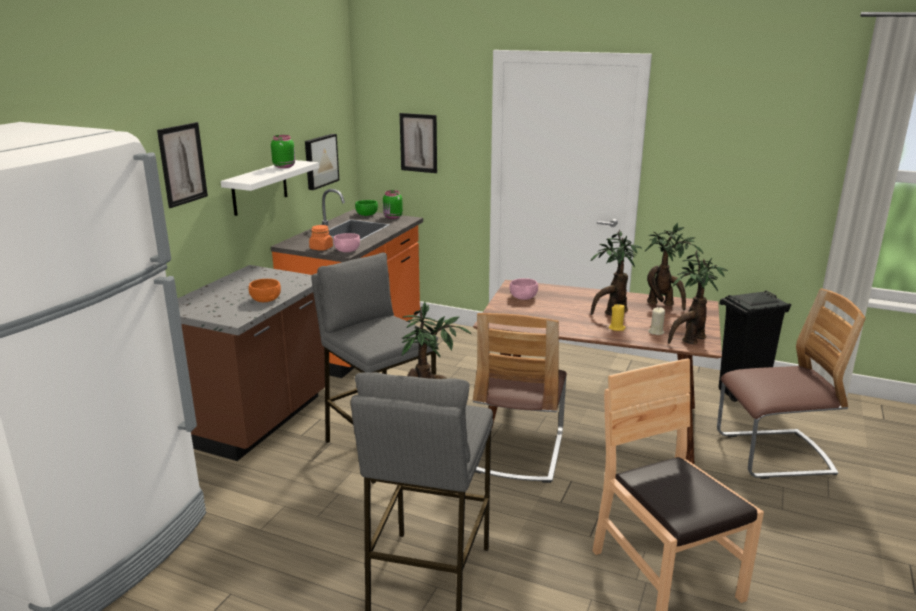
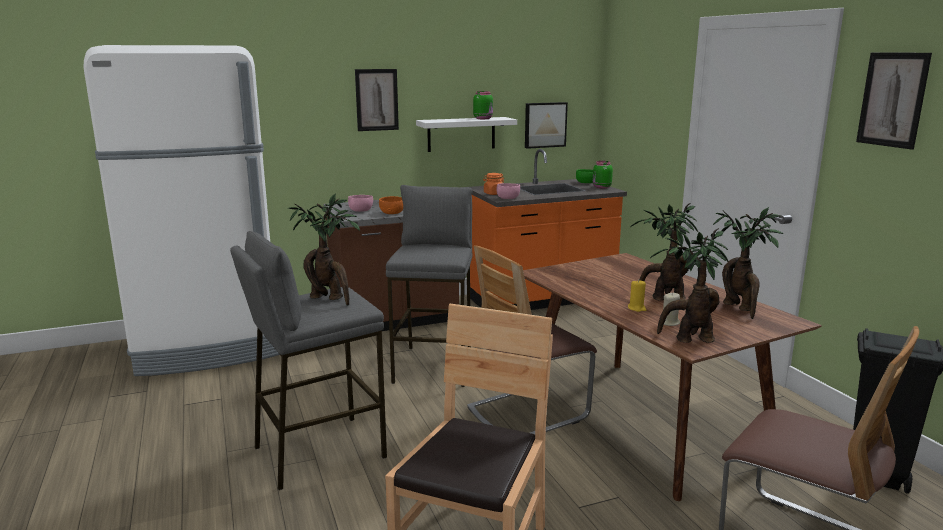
camera: 45 degrees right, 5 degrees down
(418, 143) = (639, 117): picture -> picture (892, 99)
(523, 297) = (608, 266): pink bowl -> pink bowl (361, 210)

